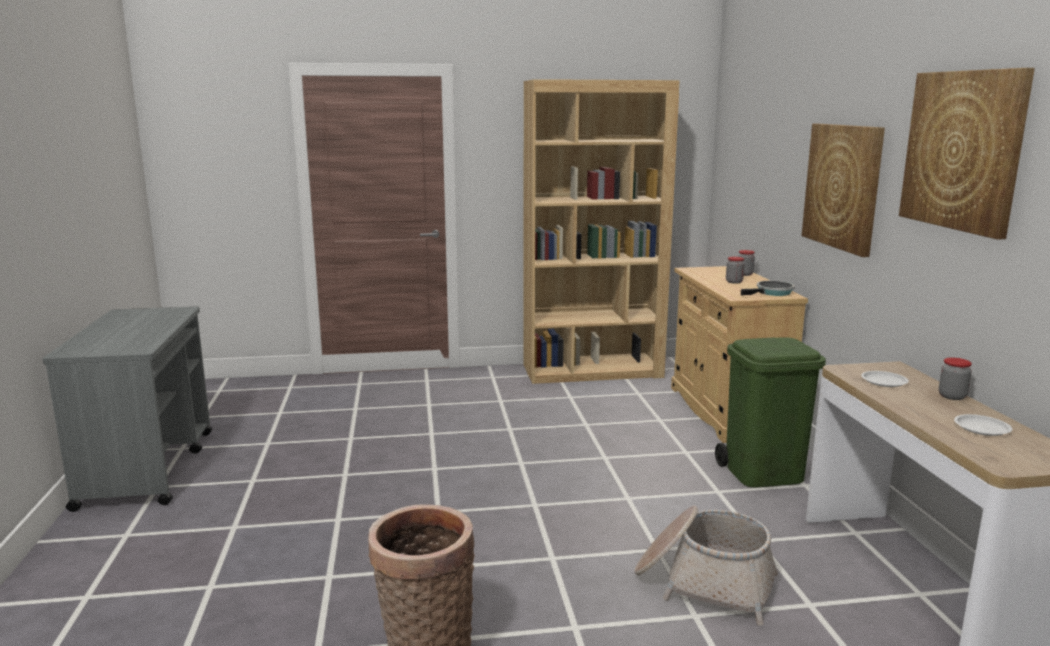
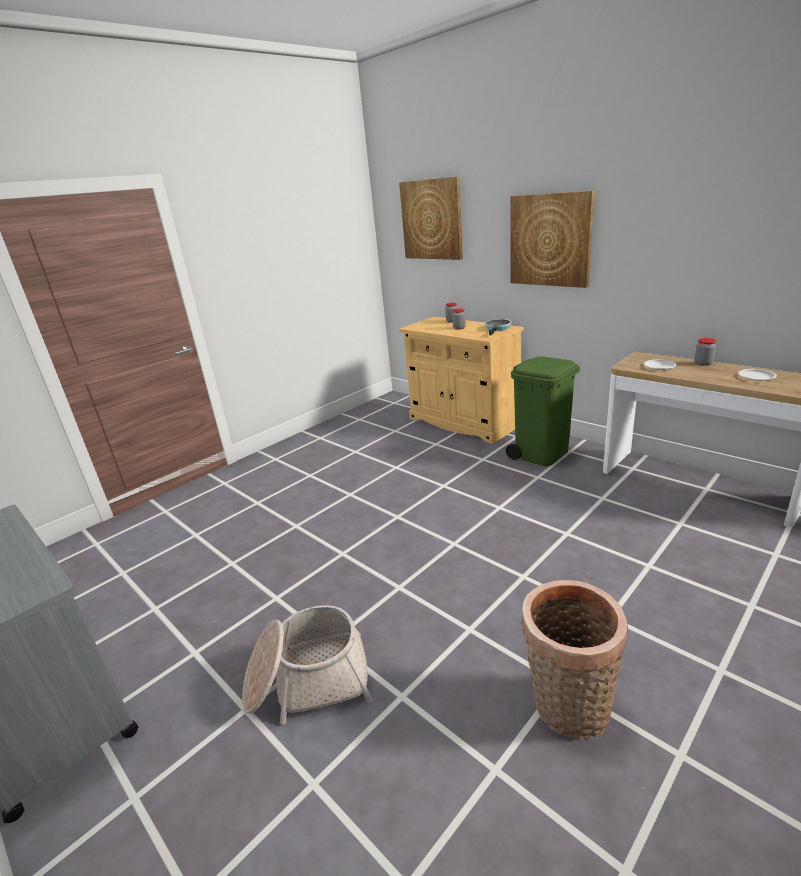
camera: 35 degrees left, 10 degrees up
(593, 371) = (342, 426): brown bookcase -> none
(704, 582) = (620, 540): basket -> basket (307, 679)
(963, 150) = (683, 198): picture -> picture (432, 220)

